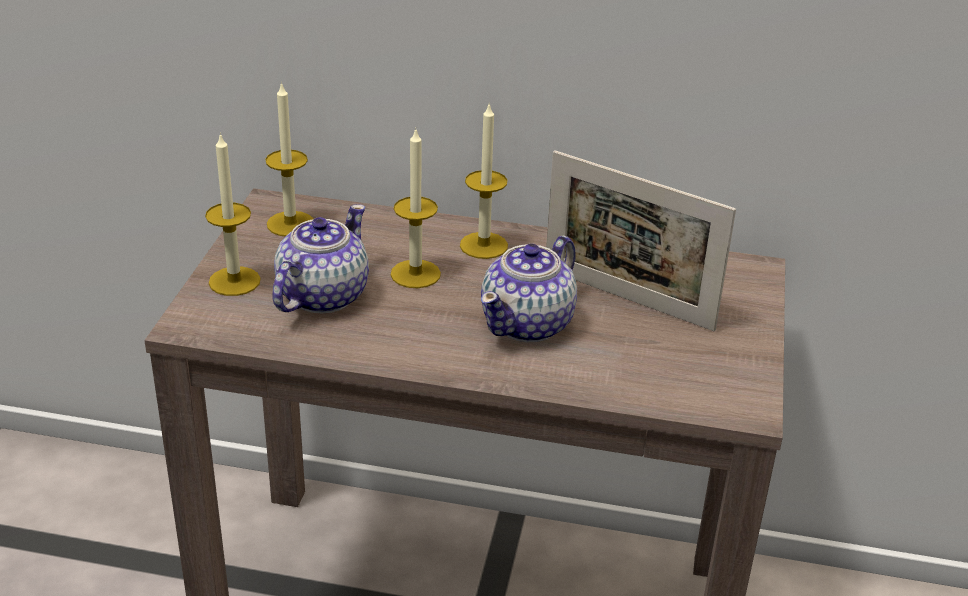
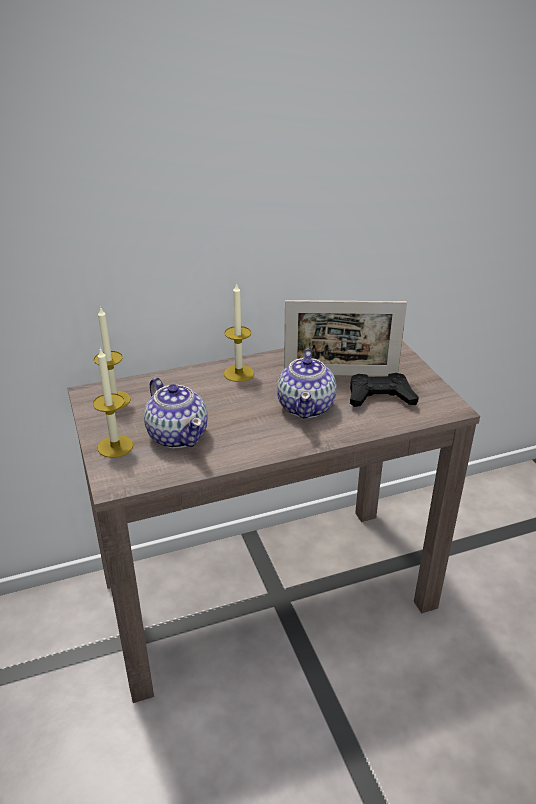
camera: 30 degrees left, 0 degrees up
(321, 296) = (178, 435): teapot -> teapot turned 150 degrees clockwise
(415, 274) = (218, 402): candle -> none
(652, 350) = (380, 396): none -> black game controller

